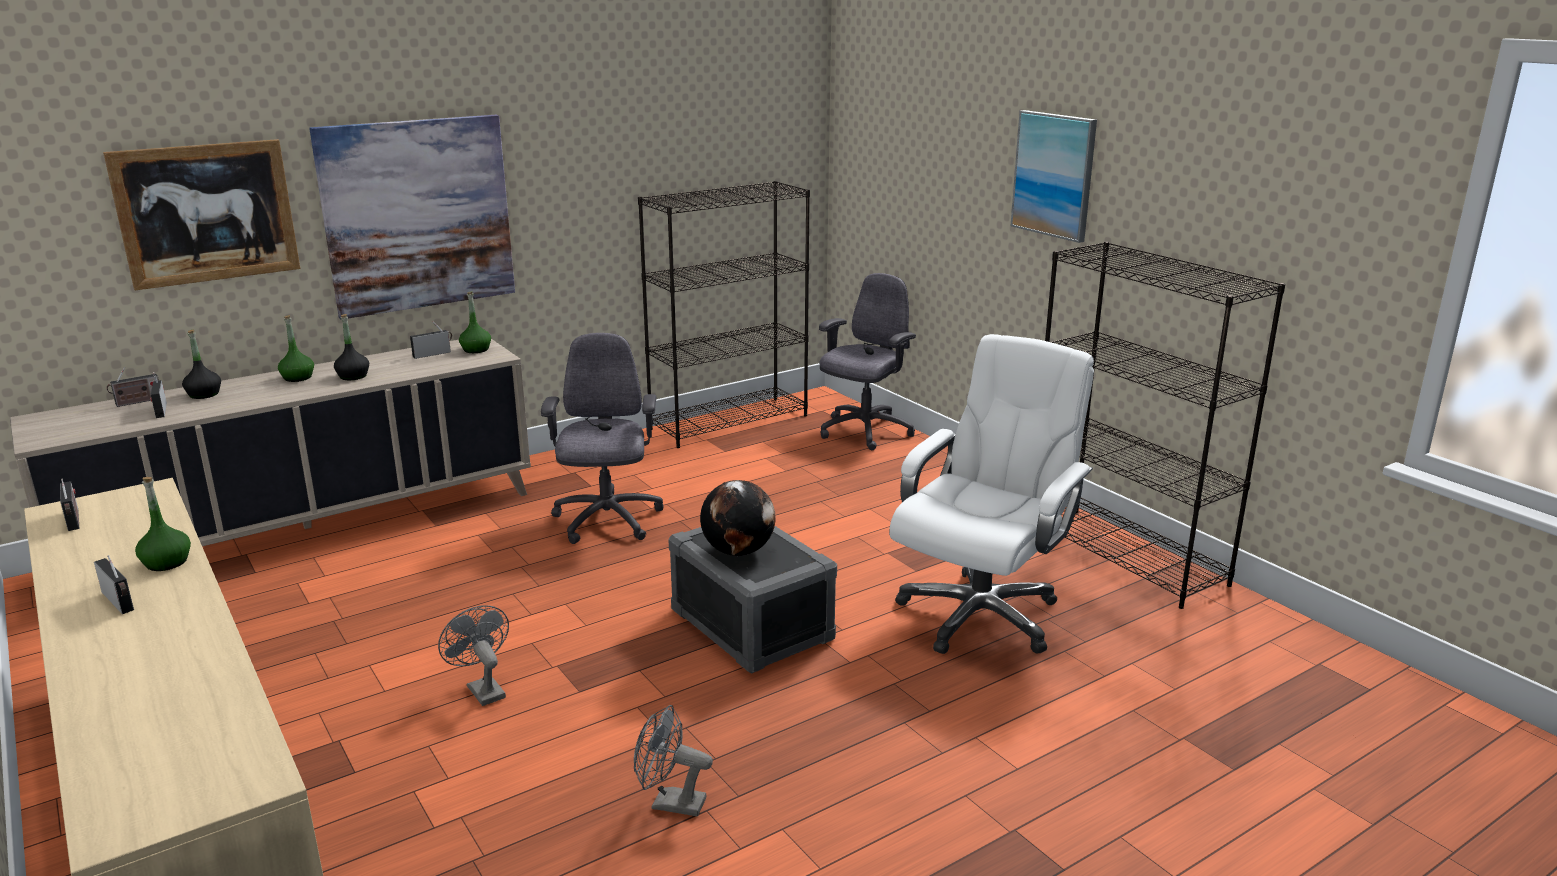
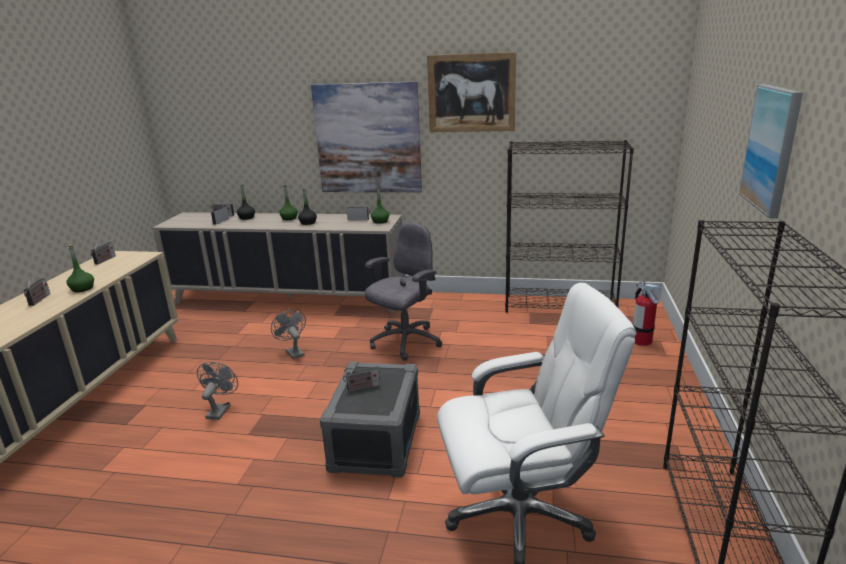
camera: 45 degrees right, 0 degrees up
(206, 213) = (263, 127): picture -> picture (471, 93)
(670, 803) = (178, 527): grey fan -> grey fan (293, 352)
(738, 551) = (362, 388): globe -> radio
(864, 432) = (641, 341): grey office chair -> fire extinguisher

